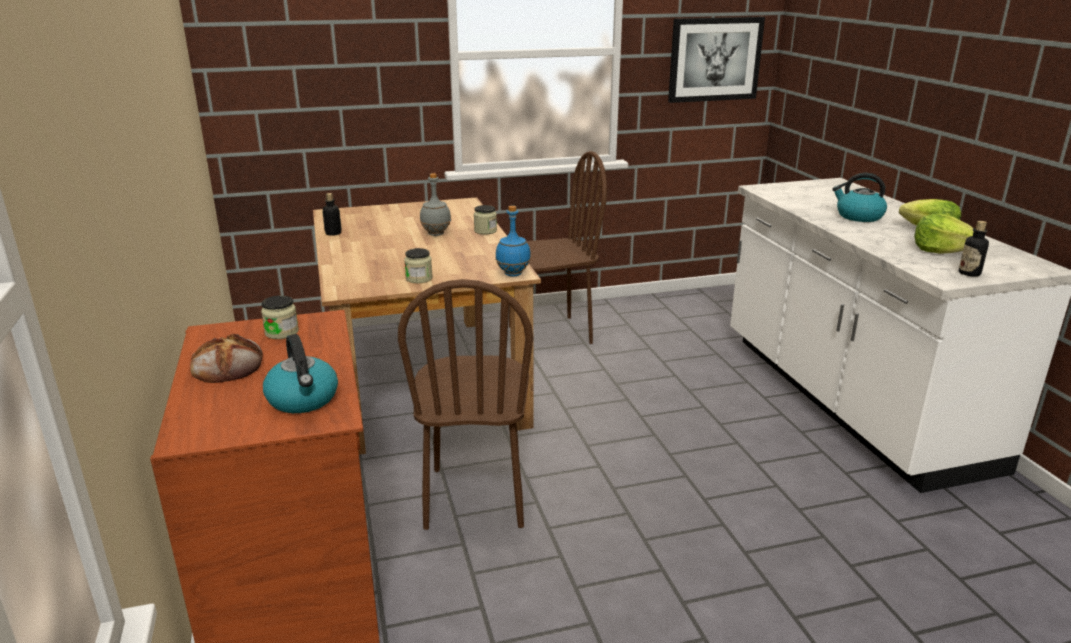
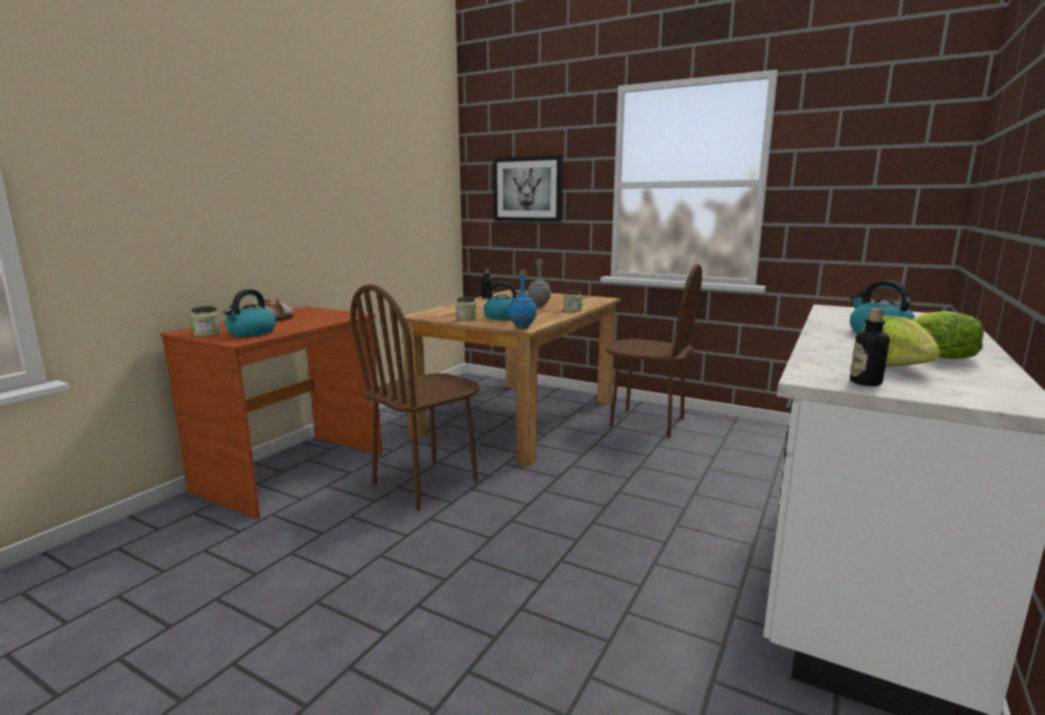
camera: 45 degrees right, 10 degrees down
(281, 332) = (325, 315): jar -> jar (207, 334)
(447, 263) = (503, 317): none -> kettle
(714, 59) = (878, 193): picture -> picture (527, 189)

